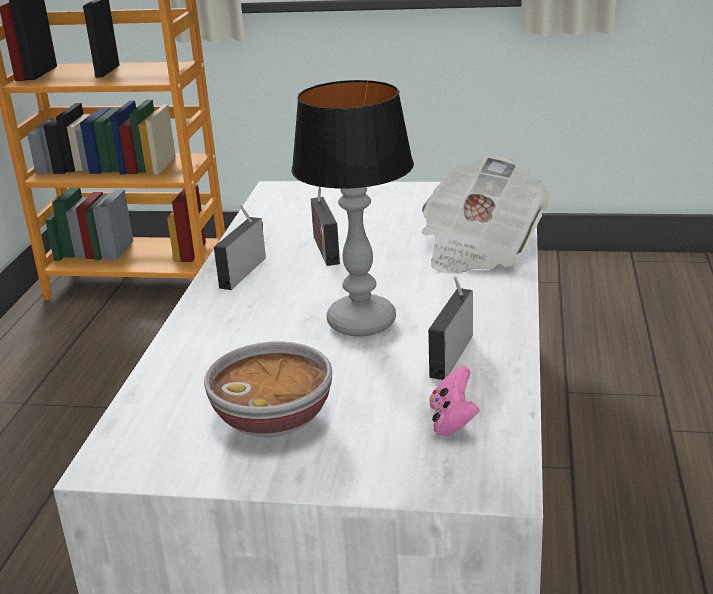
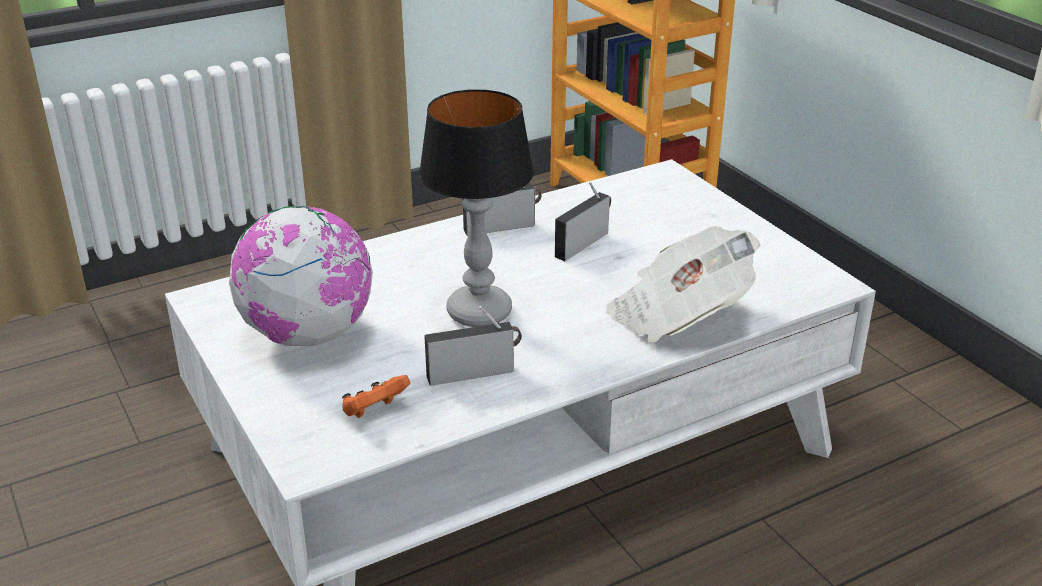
camera: 50 degrees right, 5 degrees up
(274, 418) = (309, 334): bowl -> globe
(452, 421) = (374, 411): pink game controller -> orange game controller

